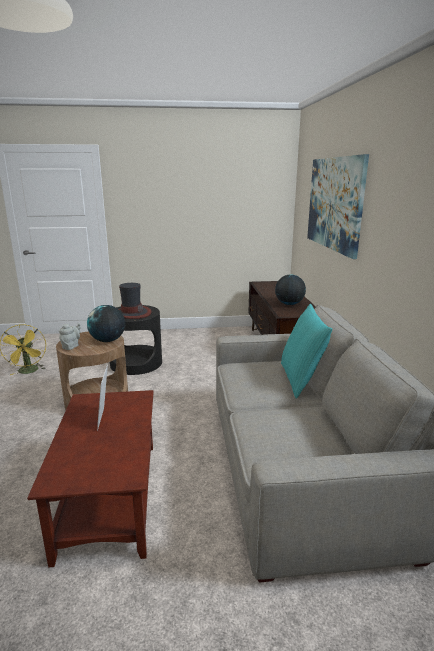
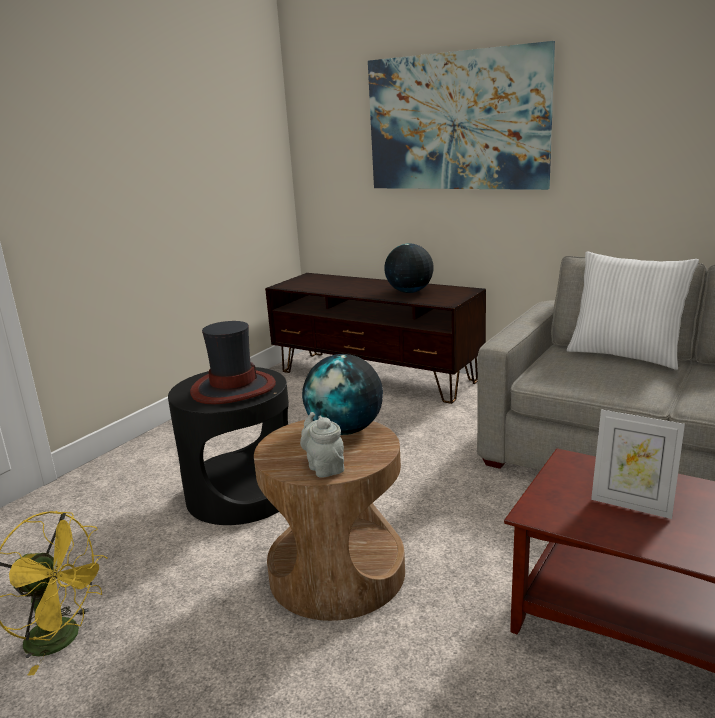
camera: 50 degrees left, 0 degrees up
(301, 379) = (625, 355): turquoise pillow -> white pillow

